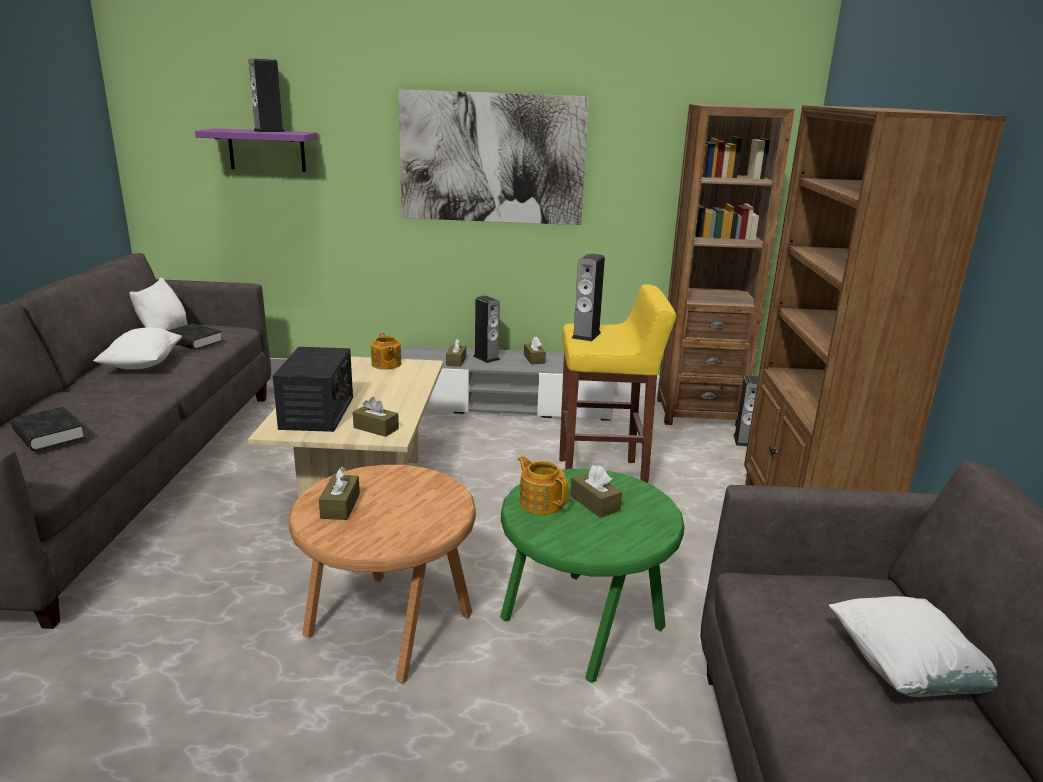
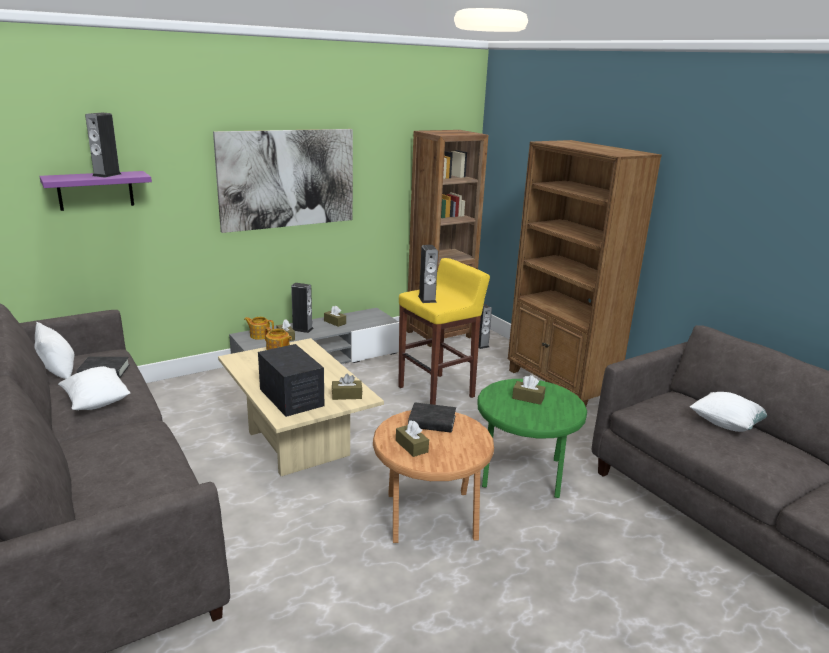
camera: 35 degrees left, 0 degrees up
(49, 435) = (138, 474): black book -> black book (432, 422)
(541, 502) = (504, 407): teapot -> teapot (259, 335)

